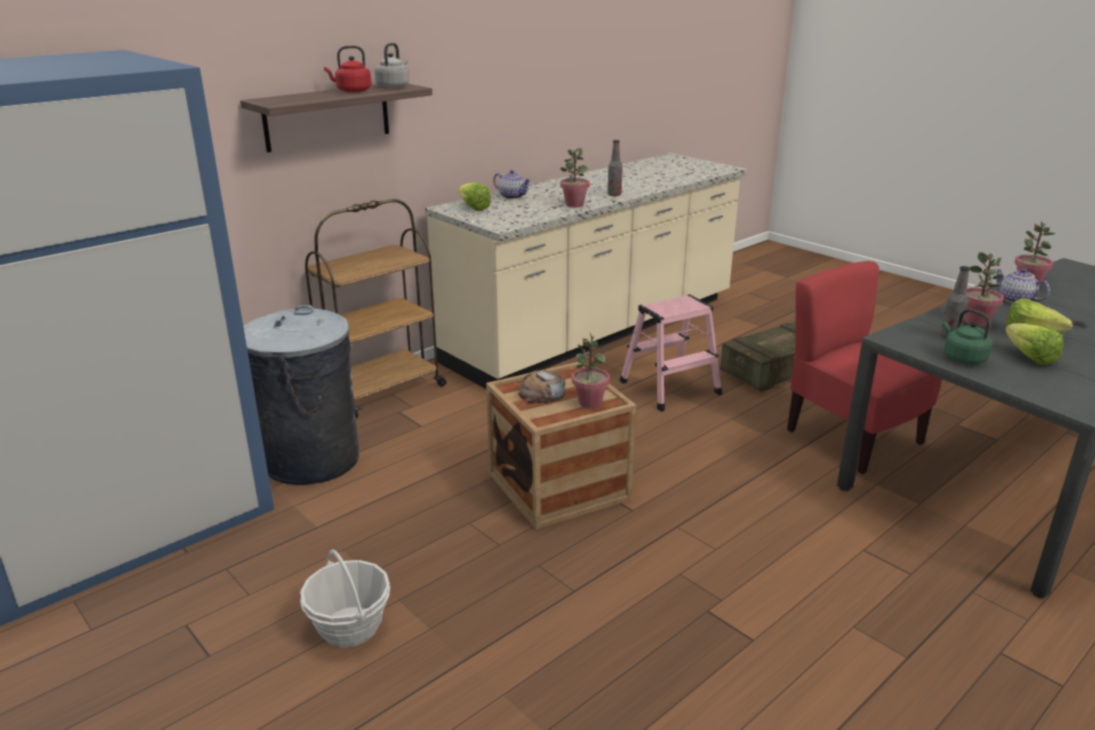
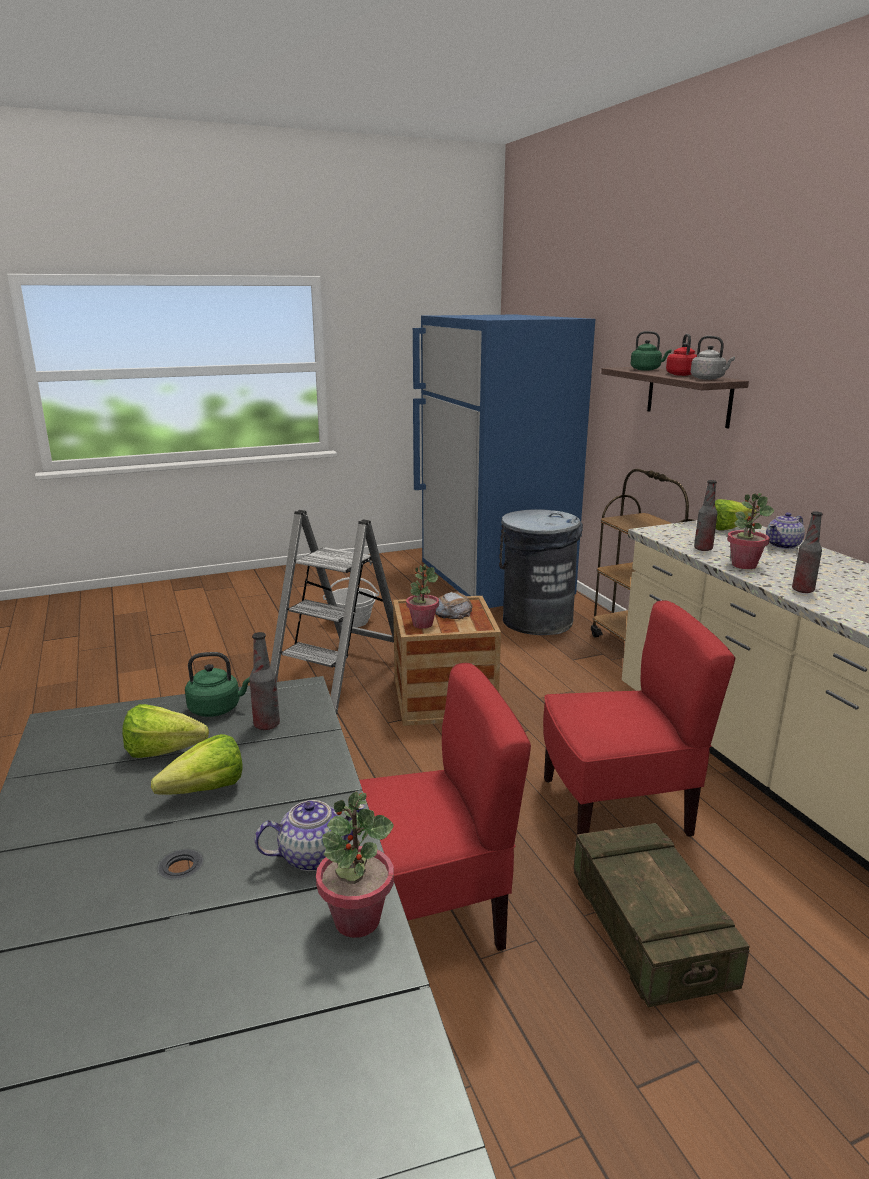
camera: 110 degrees right, 5 degrees down
(296, 97) = (647, 369): none -> green kettle
(542, 213) = (703, 549): none -> bottle
(546, 577) = (340, 675): none -> grey step ladder
(670, 387) = (616, 809): pink step ladder -> red chair
(976, 322) = (281, 767): potted plant -> none

